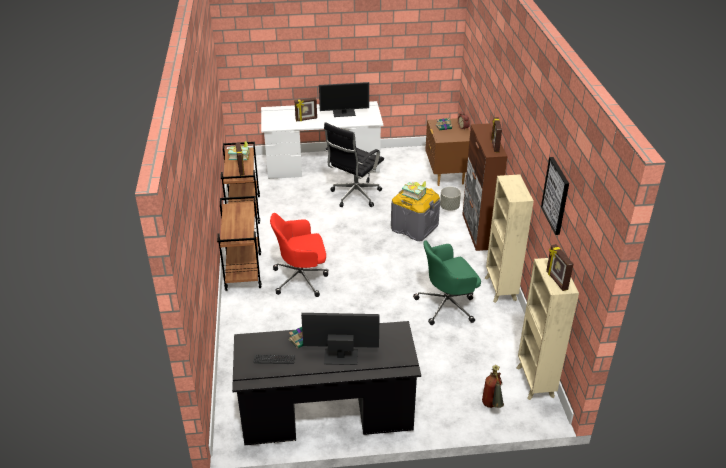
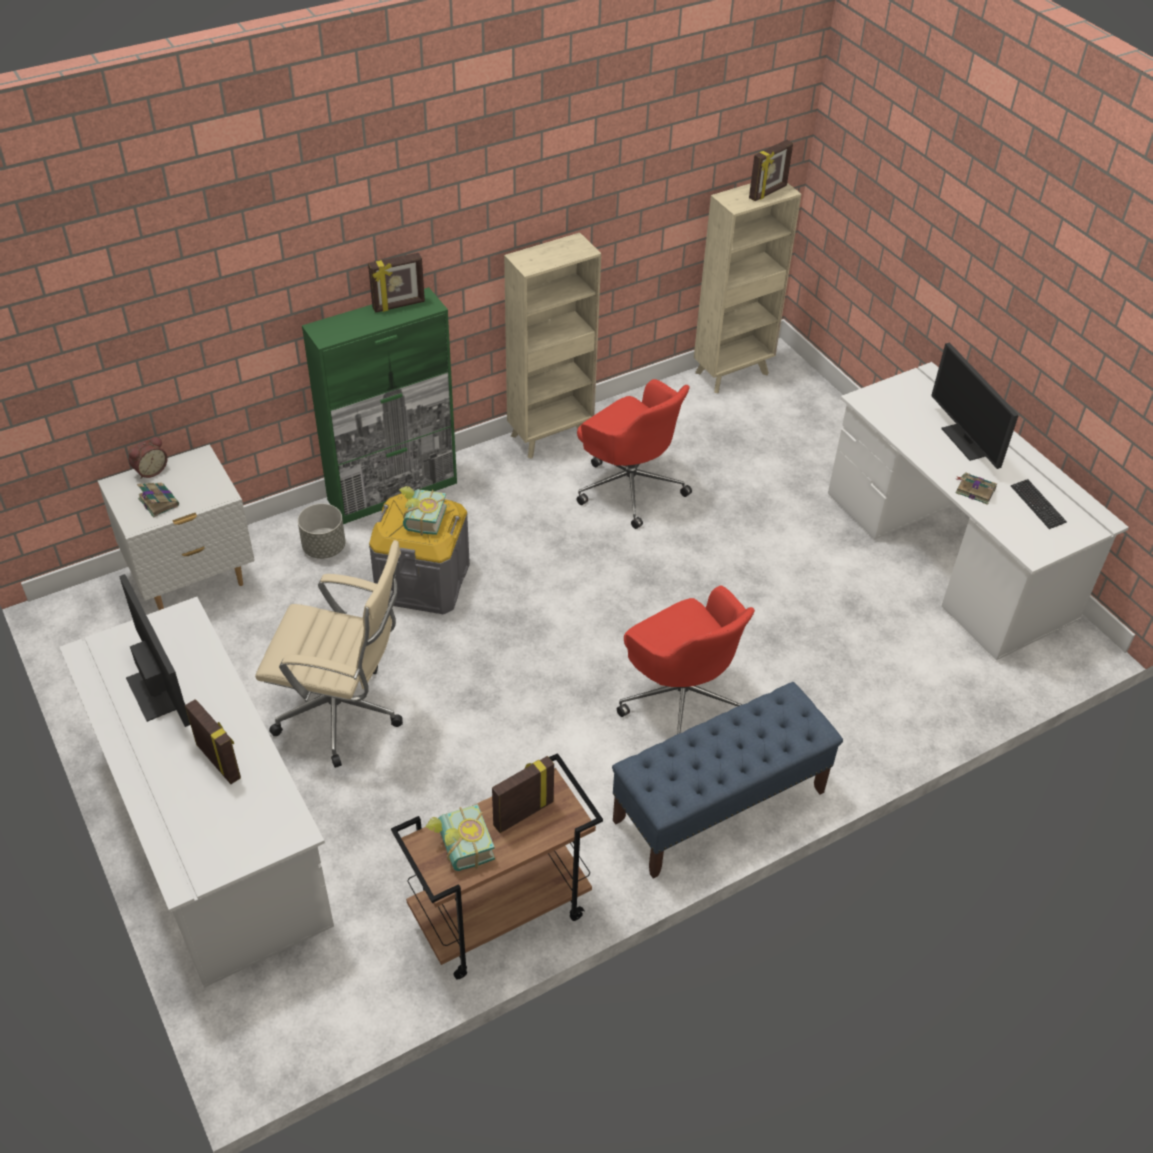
camera: 115 degrees left, 10 degrees up
(243, 271) = (719, 806): brown cart -> blue bench
(327, 412) = (948, 555): black desk -> white desk
(354, 196) = (344, 715): black office chair -> beige office chair
(446, 175) = (193, 580): brown nightstand -> white nightstand
(447, 305) = (629, 486): green office chair -> red office chair
(478, 231) = (393, 491): brown cabinet -> green cabinet
(491, 407) = (808, 402): fire extinguisher -> none
(556, 195) = (650, 153): picture -> none

